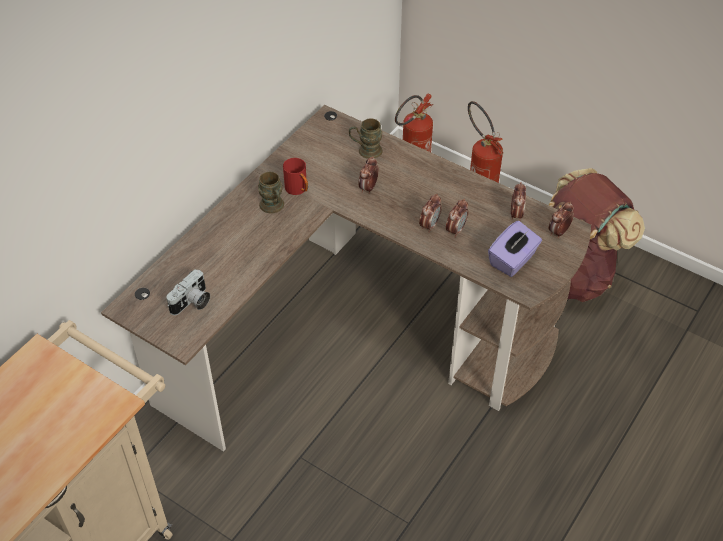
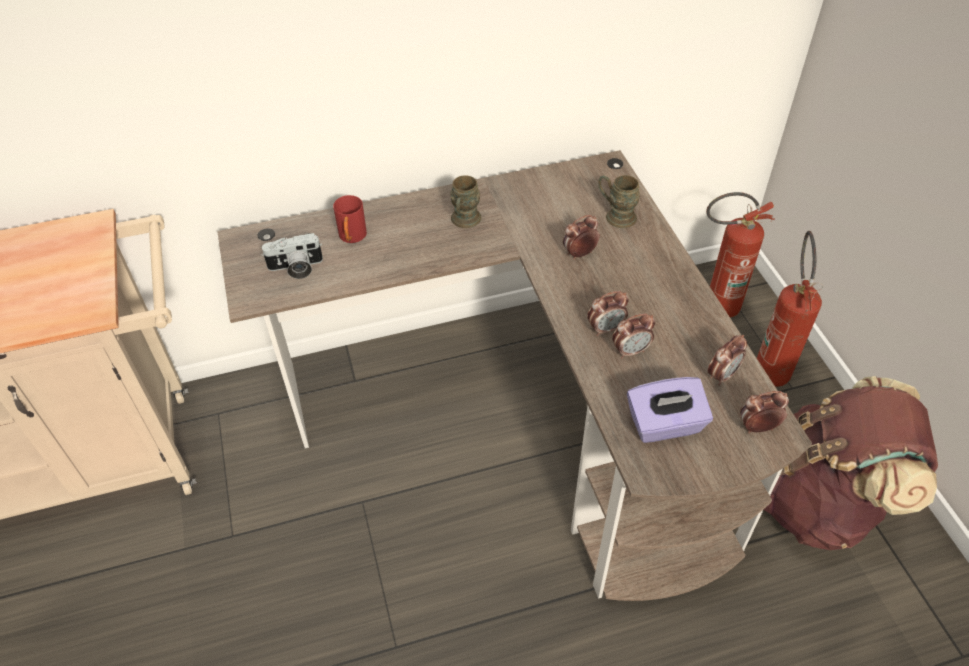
camera: 40 degrees right, 0 degrees up
(298, 190) = (506, 218): red mug -> red mug (352, 238)

